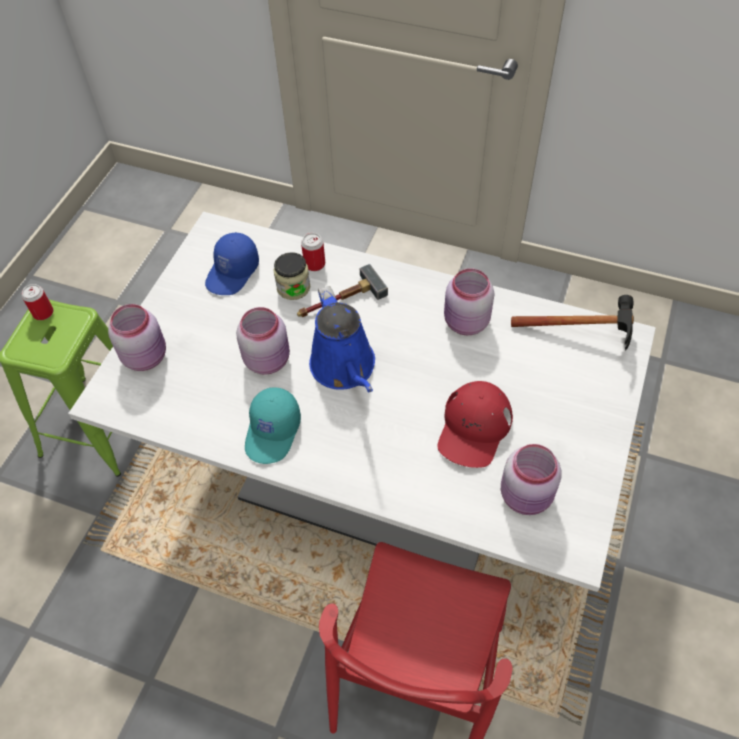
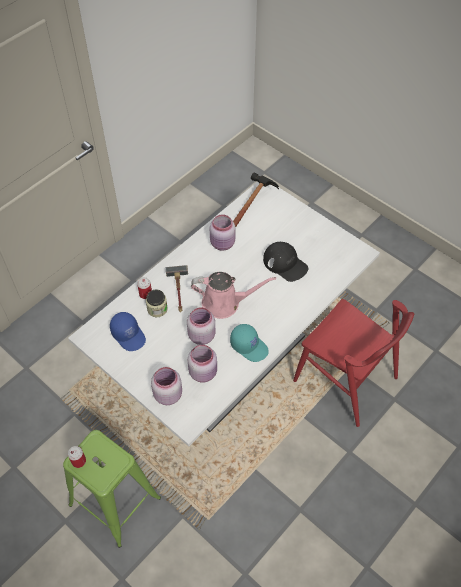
camera: 70 degrees left, 0 degrees up
(345, 368) = (225, 303): blue watering can -> pink watering can
(474, 428) = (285, 264): red cap -> black cap
(527, 496) = (329, 258): pink jar -> pink jar (204, 372)

